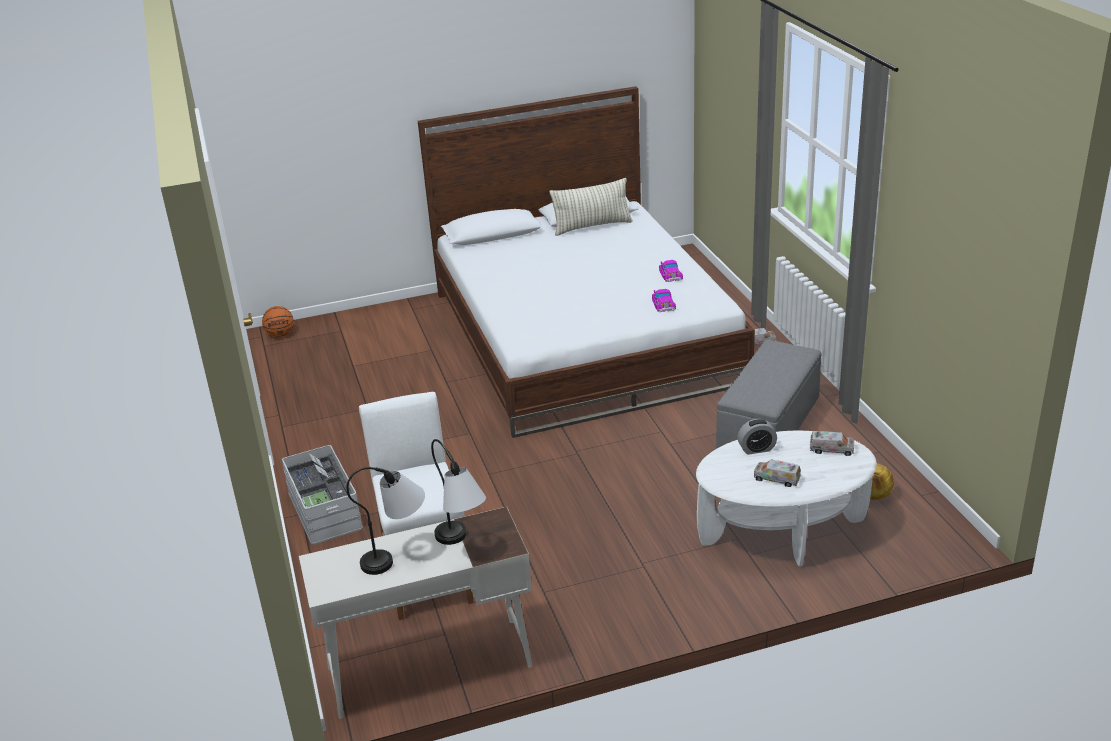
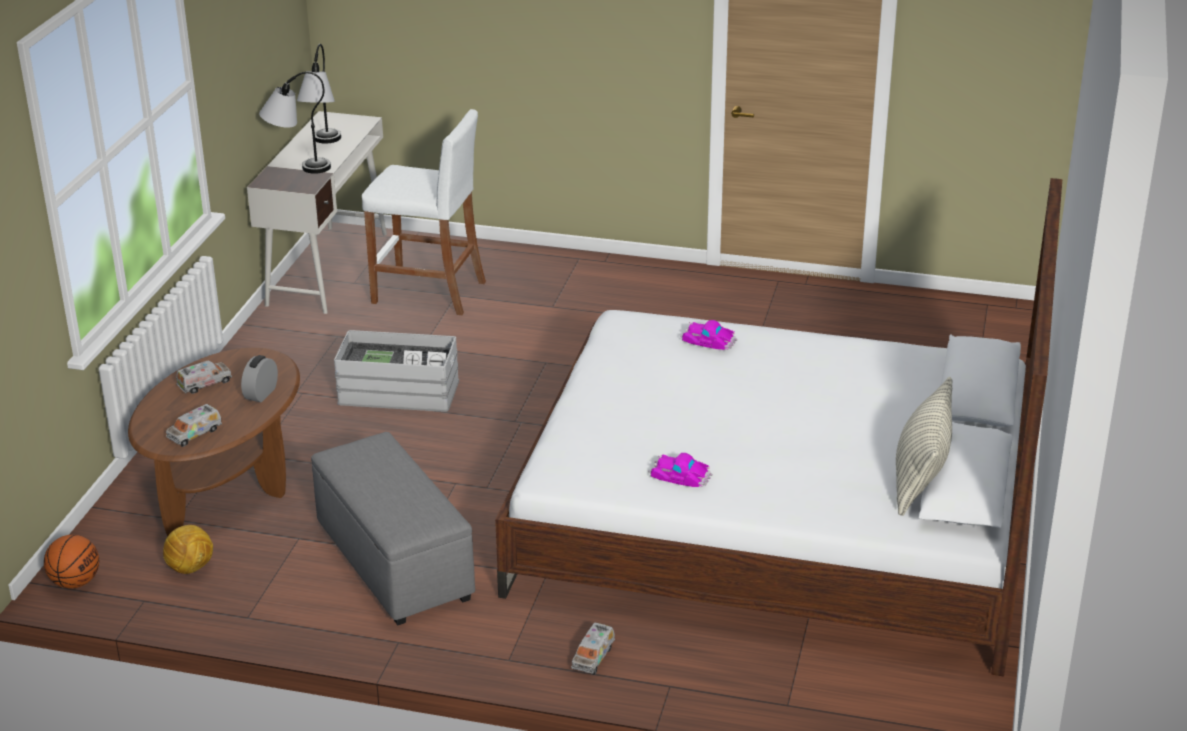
camera: 120 degrees right, 0 degrees up
(280, 335) = (1008, 319): basketball -> basketball (75, 582)
(323, 510) = (596, 271): grey storage box -> grey storage box (399, 391)
(663, 303) = (604, 437): toy car -> toy car (708, 340)
(782, 532) = (227, 484): white coffee table -> brown coffee table

